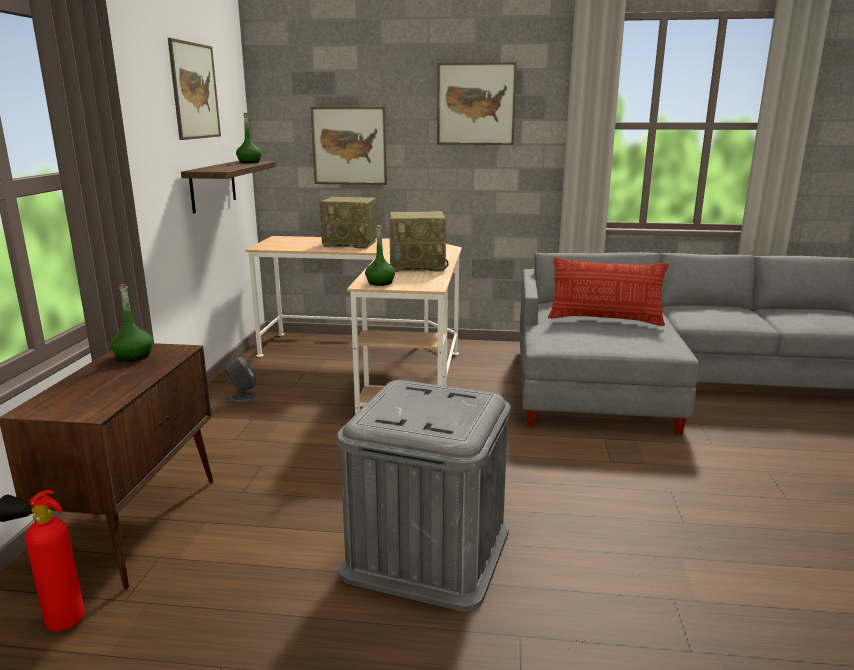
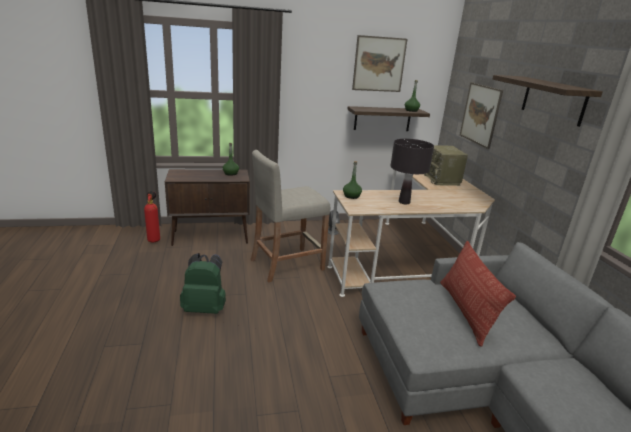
camera: 70 degrees right, 5 degrees up
(325, 452) = (286, 264): none -> beige stool
(418, 266) = (404, 202): radio -> black table lamp
(427, 550) = (205, 308): grey storage box -> green backpack
(476, 104) = (553, 100): picture -> shelf

